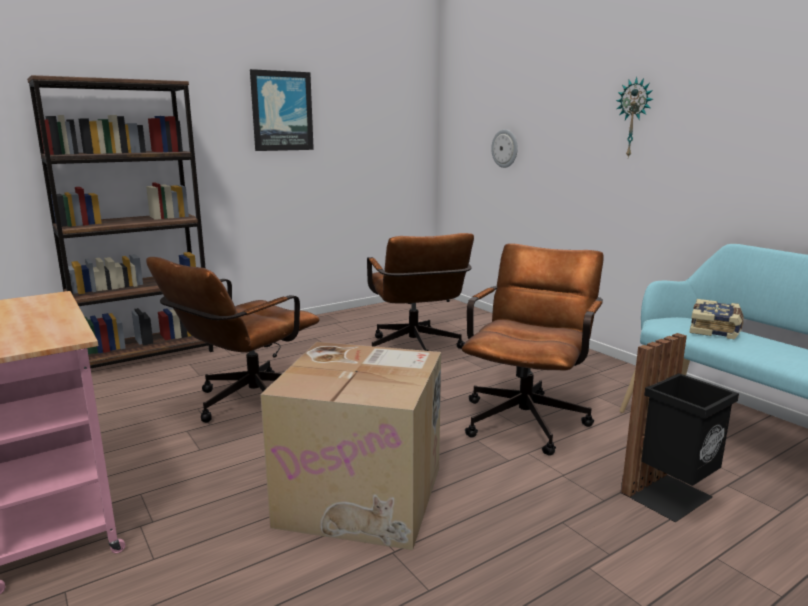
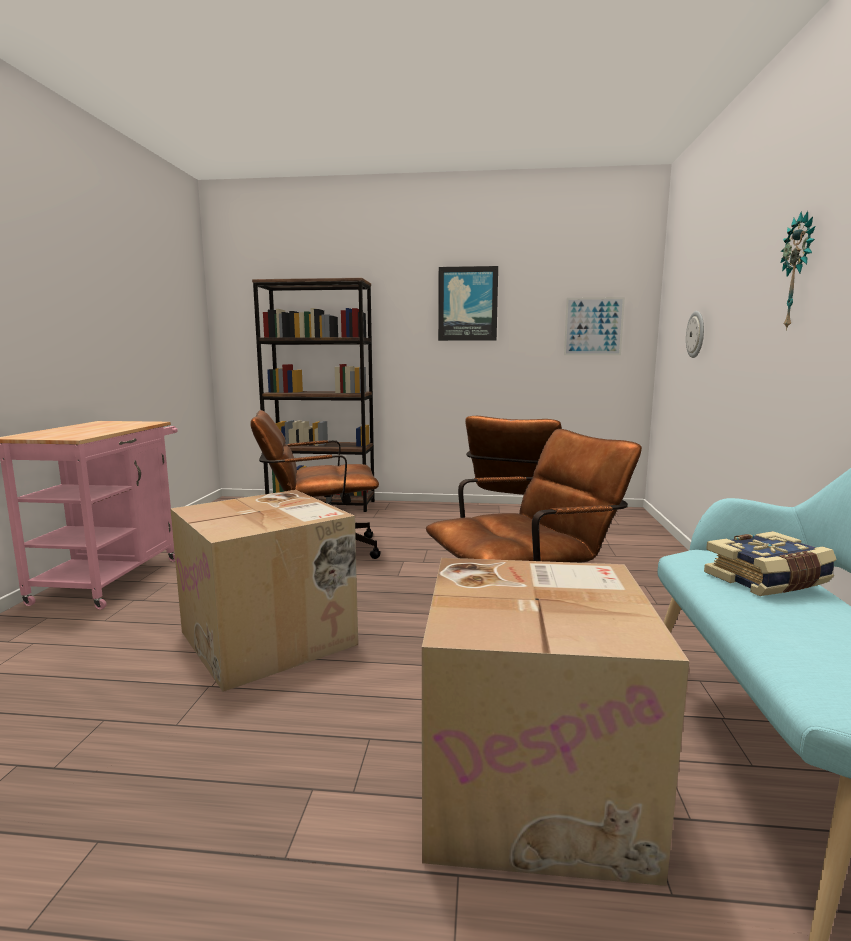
camera: 40 degrees right, 5 degrees down
(393, 135) = (593, 326): none -> picture
(670, 496) = (535, 782): black trash can -> cardboard box

